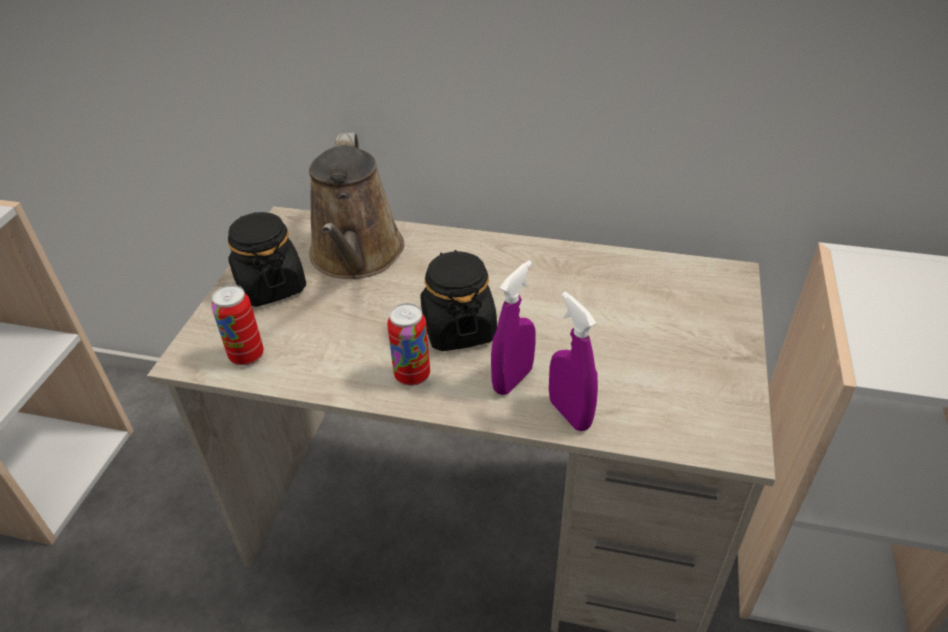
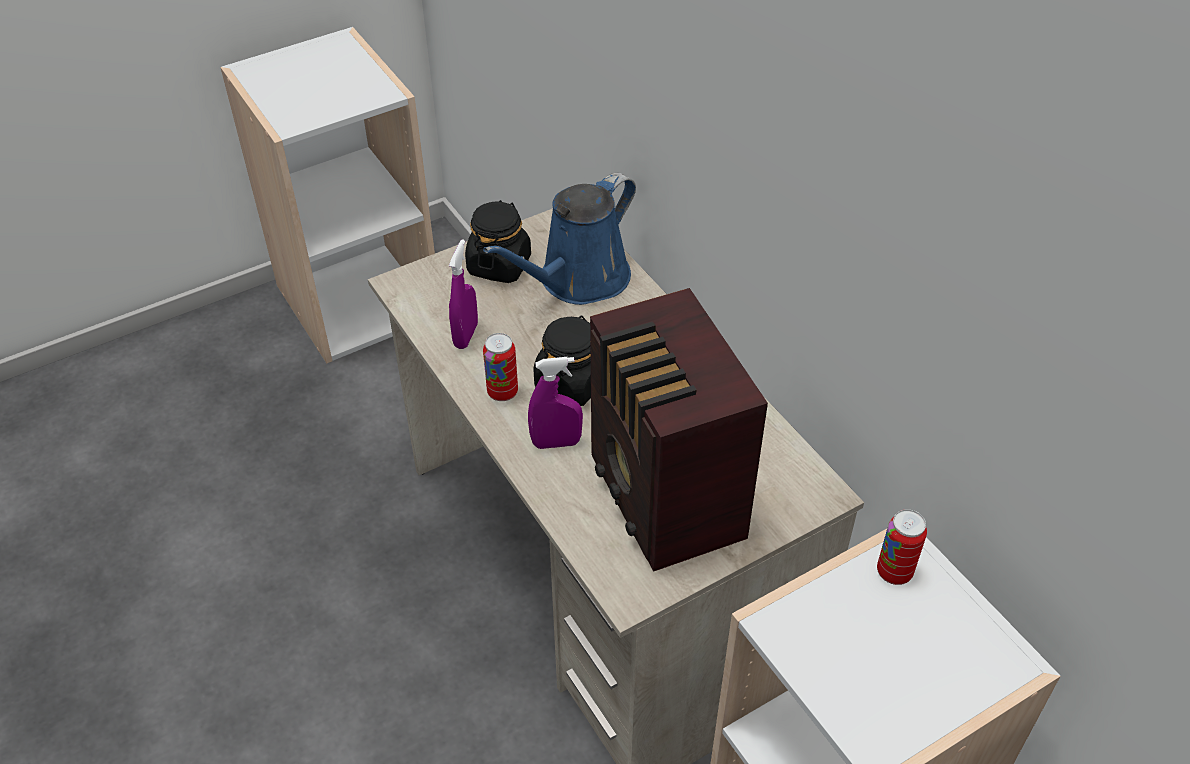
camera: 45 degrees right, 5 degrees up
(247, 356) = (430, 306): can -> can (894, 572)
(356, 256) = (578, 280): brown watering can -> blue watering can
(569, 414) = (558, 491): purple spray bottle -> purple spray bottle (466, 335)
(651, 357) = (665, 501): none -> radio

